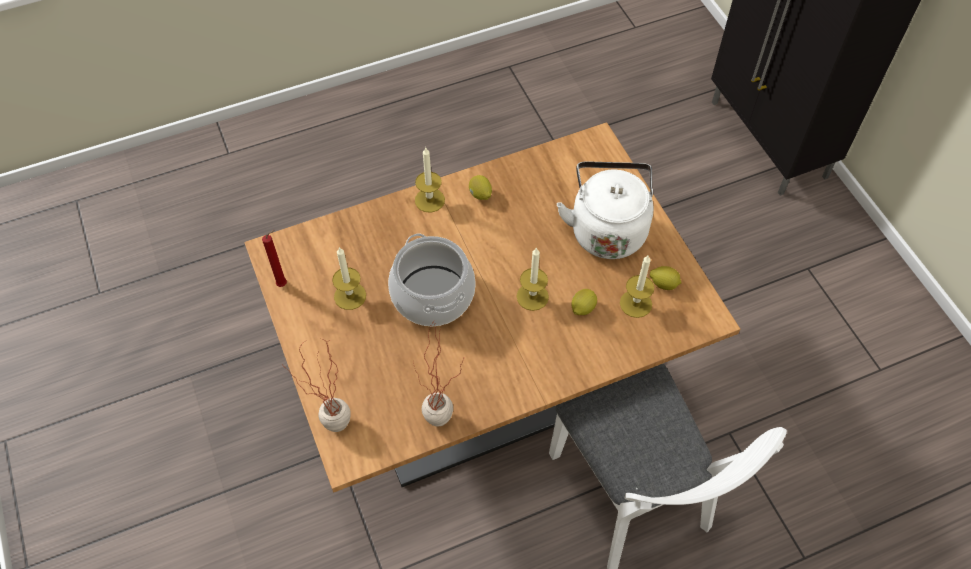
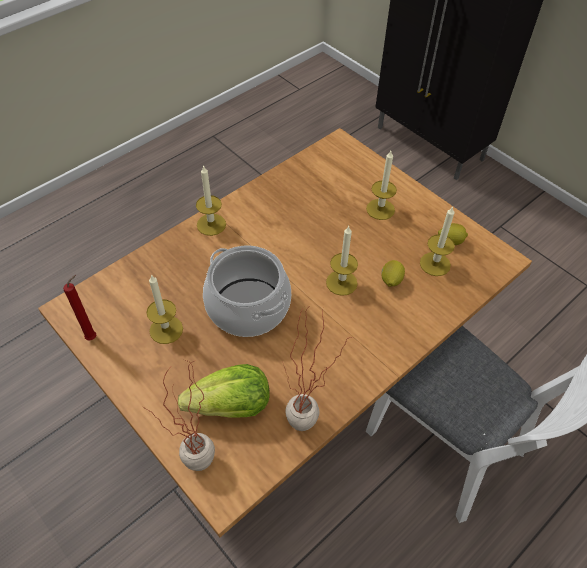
camera: 20 degrees left, 5 degrees down
(382, 385) = (231, 406): none -> lettuce
(480, 195) = (256, 209): lemon -> none
(607, 229) = (380, 209): white kettle -> candle

